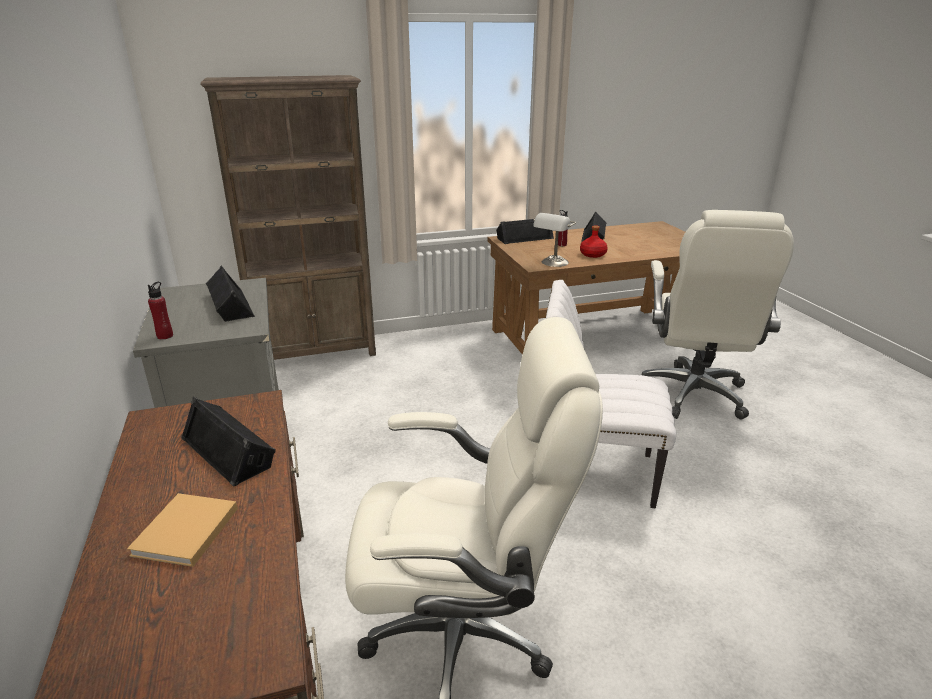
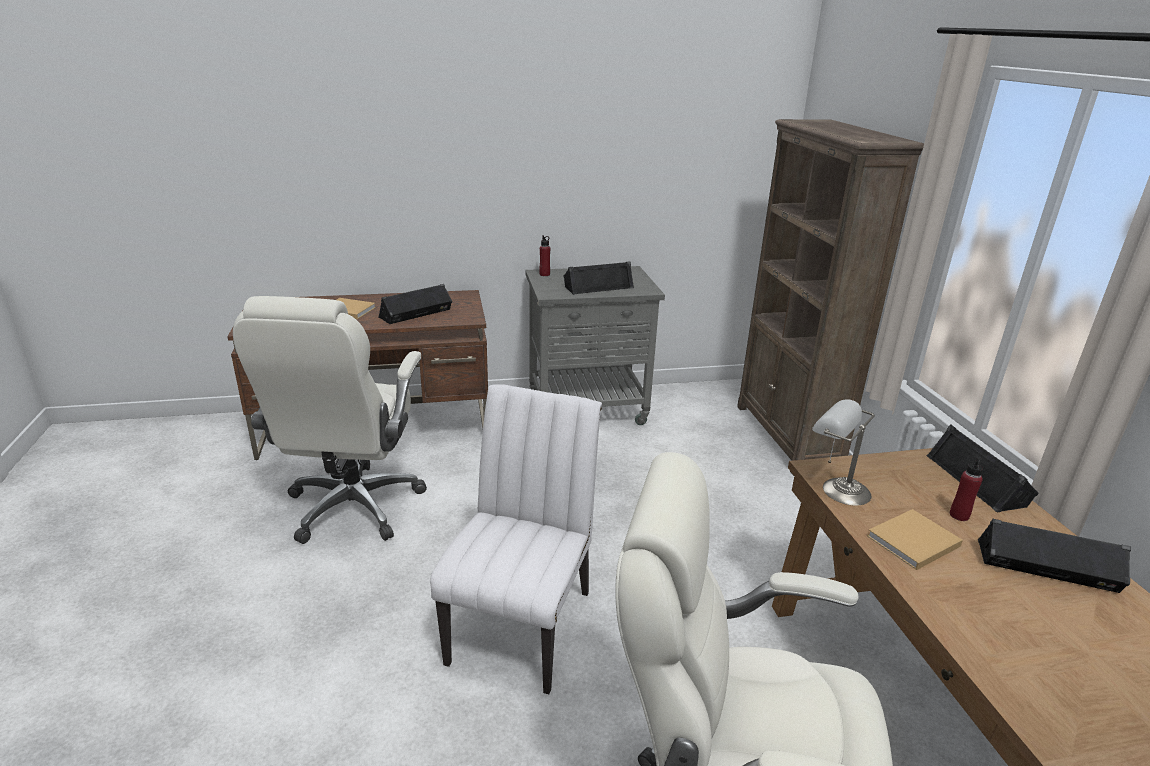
camera: 95 degrees right, 0 degrees up
(593, 254) = (911, 542): red bottle -> beige book

